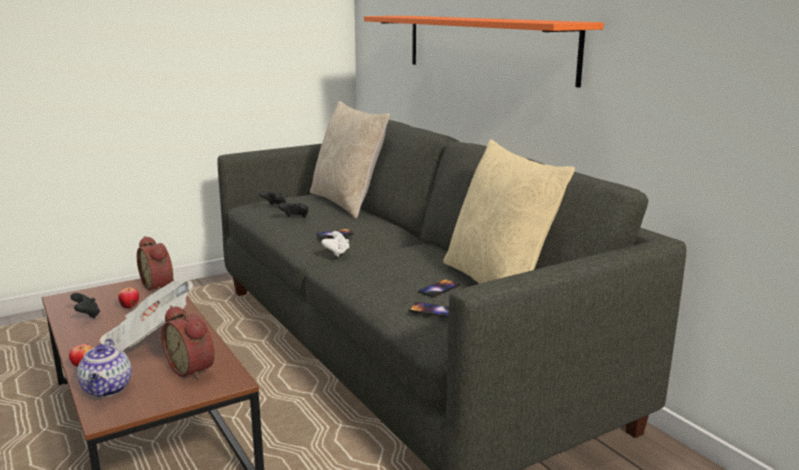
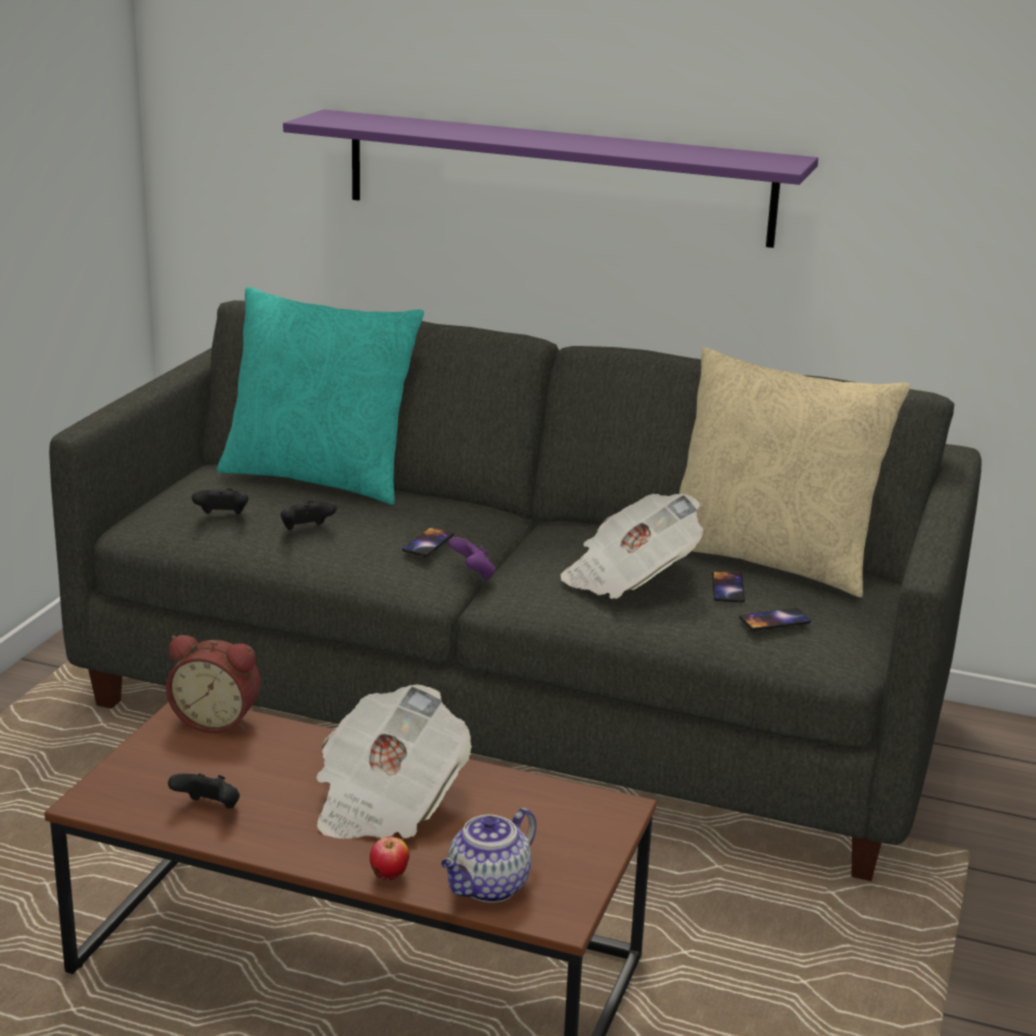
camera: 40 degrees left, 5 degrees up
(107, 389) = (488, 887): teapot -> teapot turned 90 degrees clockwise
(130, 307) = (248, 770): apple -> none
(193, 369) = (540, 815): alarm clock -> none
(337, 253) = (473, 574): white game controller -> purple game controller
(348, 203) = (319, 478): beige pillow -> turquoise pillow
(396, 271) = (629, 578): none -> newspaper
(485, 46) = (557, 177): orange shelf -> purple shelf

